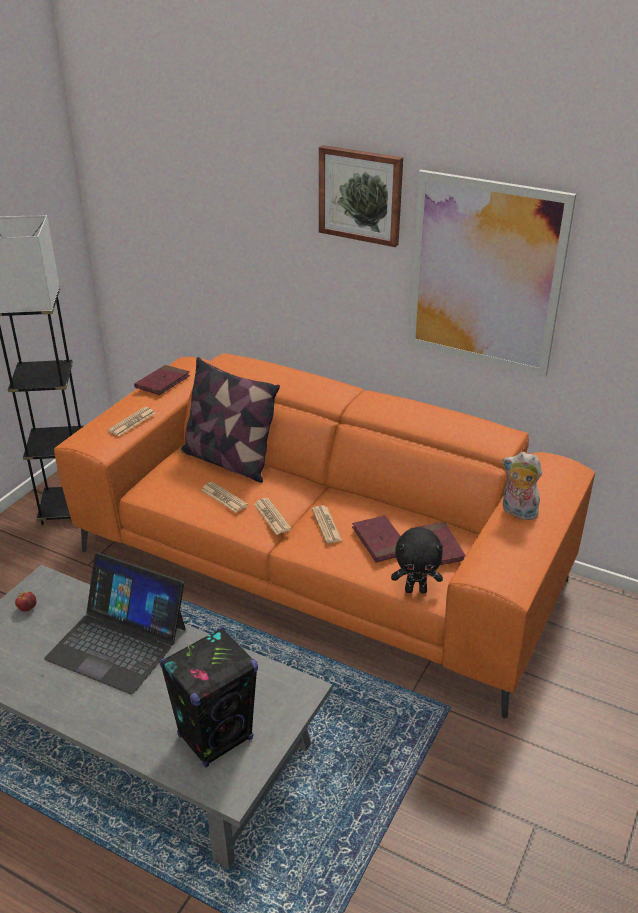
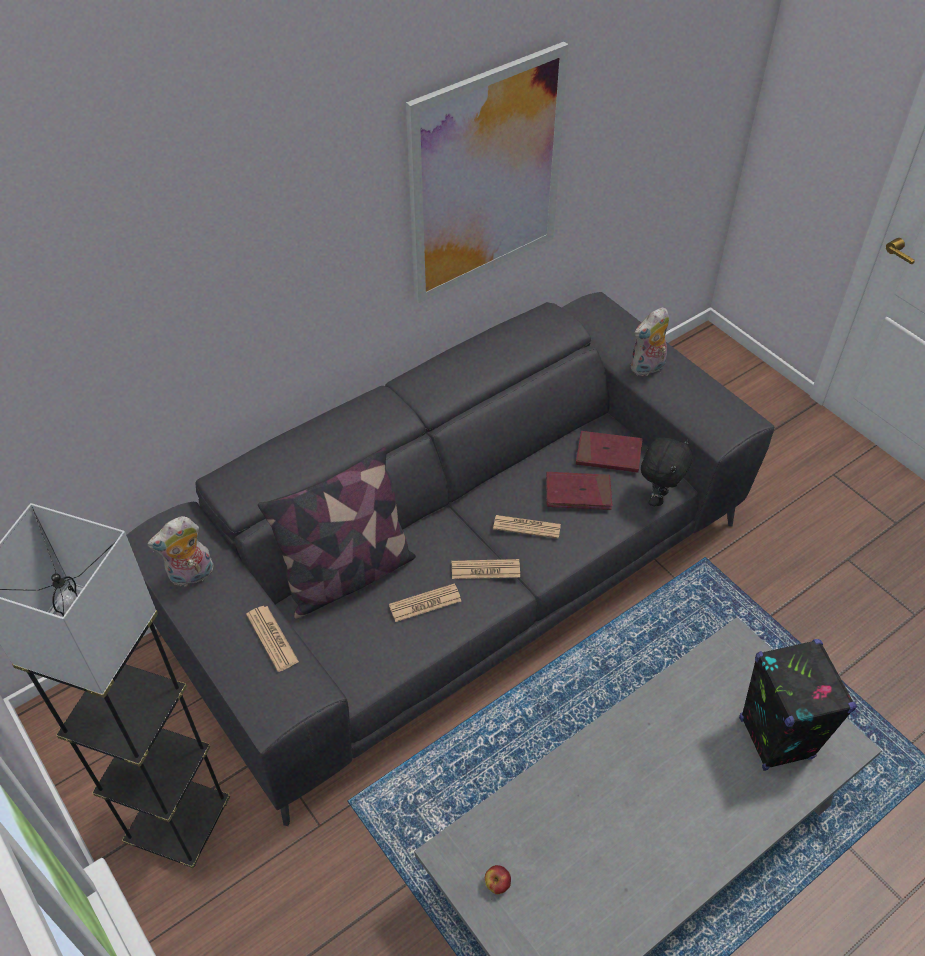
camera: 65 degrees left, 15 degrees up
(118, 642) = (602, 794): laptop -> none
(162, 382) = (191, 576): red book -> plush toy
(320, 566) = (460, 580): orange sofa -> grey sofa
(361, 195) = (336, 173): picture -> none

